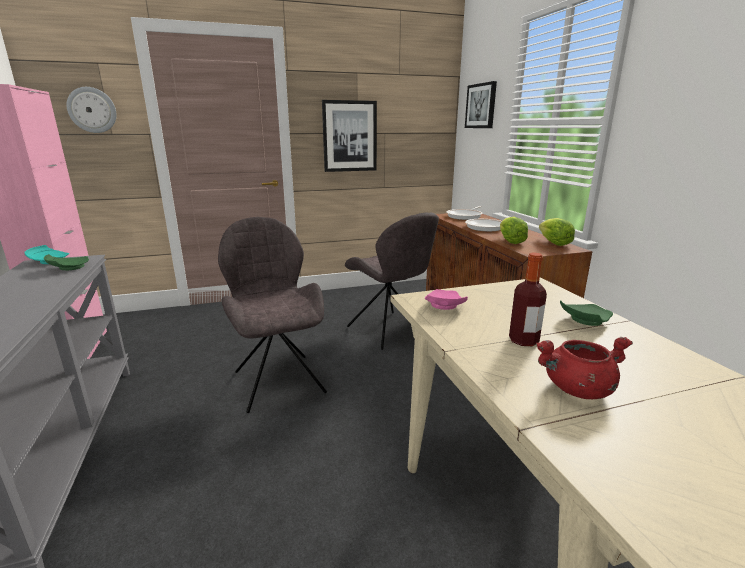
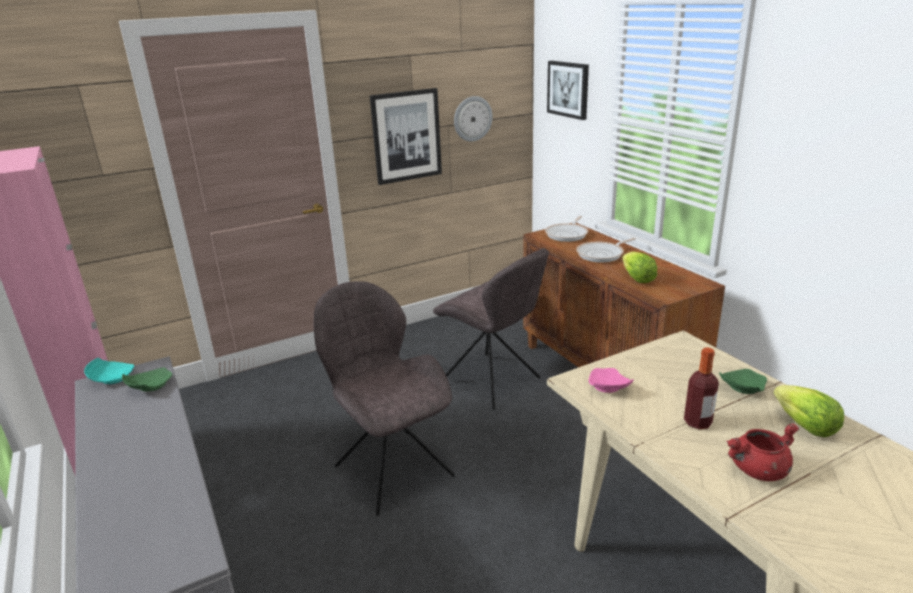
camera: 10 degrees left, 5 degrees up
(92, 110) = (75, 148): wall clock -> wall clock (472, 118)
(554, 243) = (683, 277): lettuce -> lettuce (805, 426)

